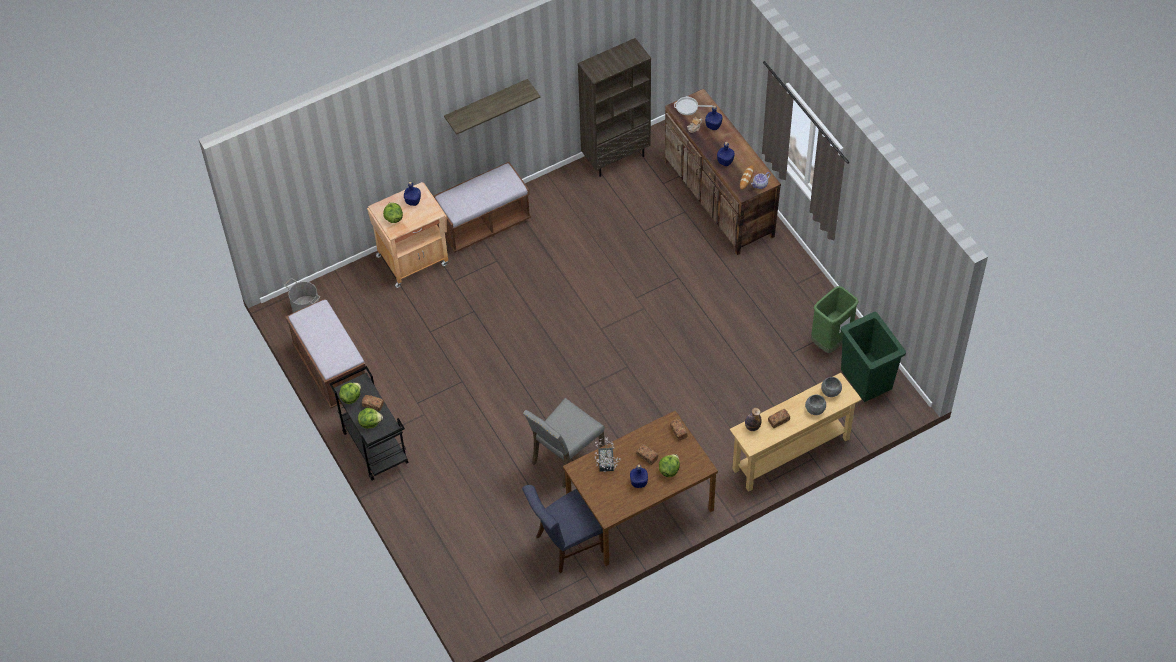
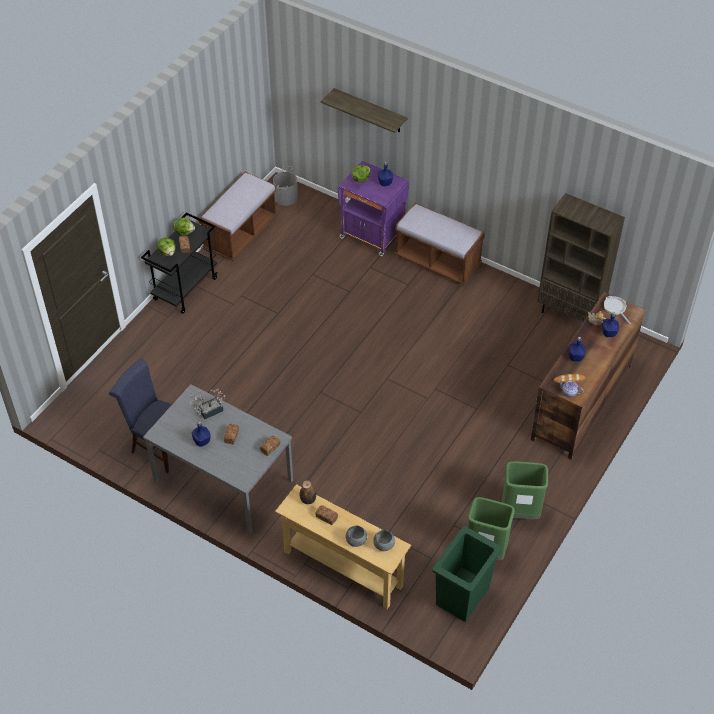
camera: 60 degrees right, 5 degrees down
(413, 260) = (373, 236): brown cart -> purple cart
(486, 104) = (479, 160): shelf -> shelf (370, 111)
(565, 458) = (243, 409): grey chair -> none
(640, 507) = (224, 480): brown dining table -> grey dining table
(669, 470) = (226, 457): lettuce -> none
(806, 299) = (520, 512): none -> green trash can

